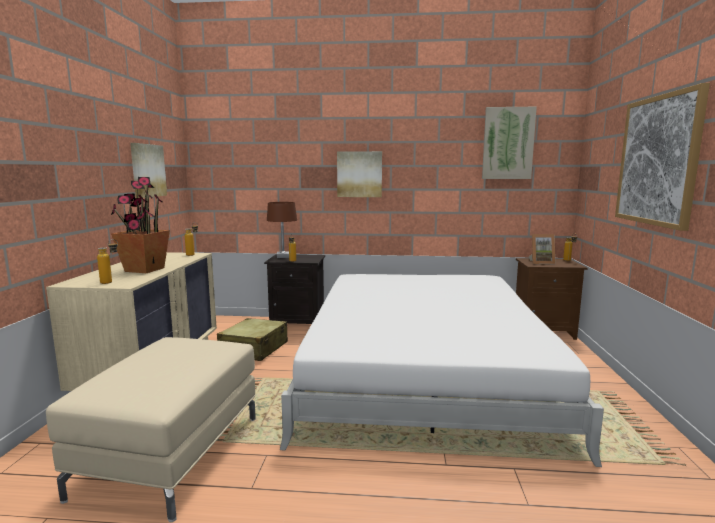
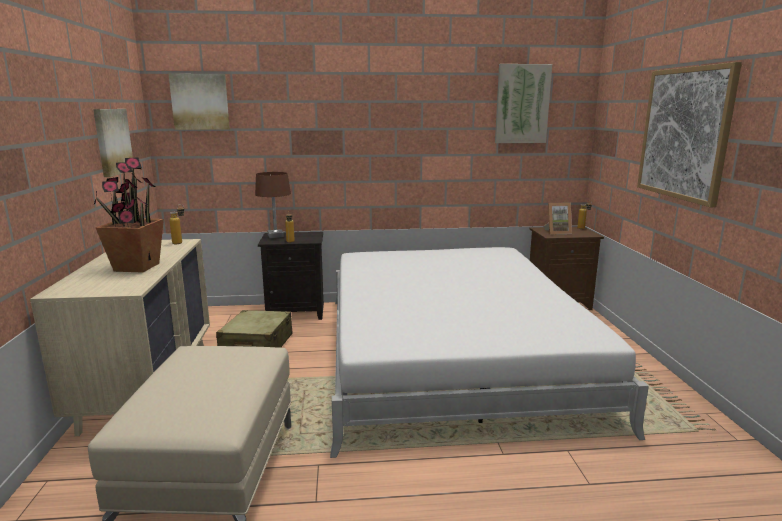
camera: 10 degrees left, 5 degrees up
(111, 282) = (108, 287): bottle -> none
(359, 174) = (360, 138): picture -> picture (200, 102)

